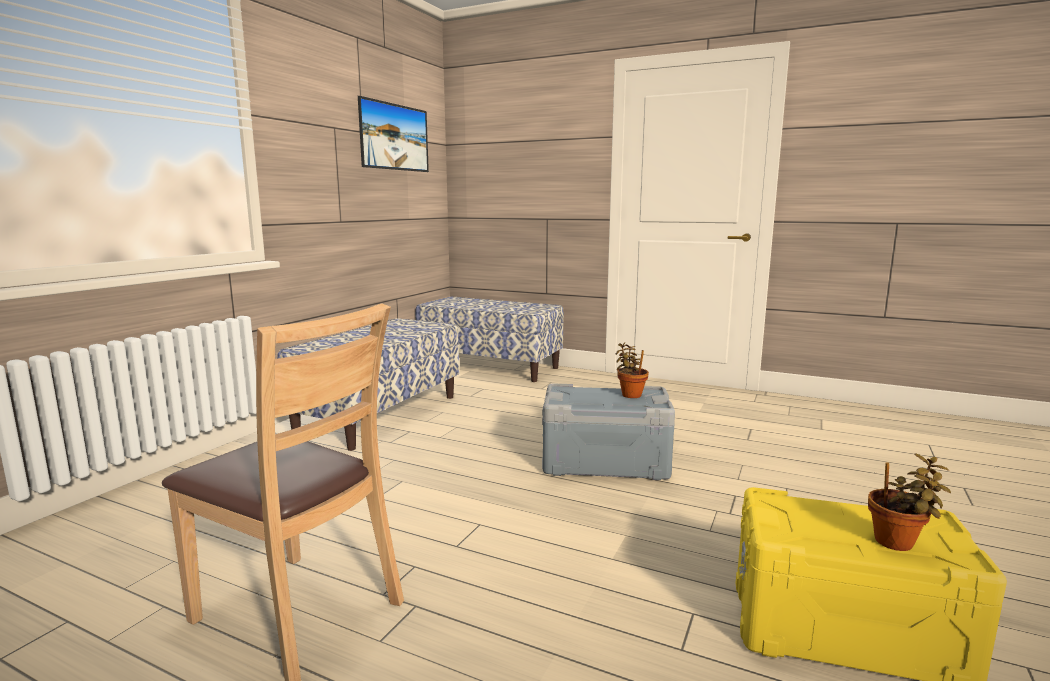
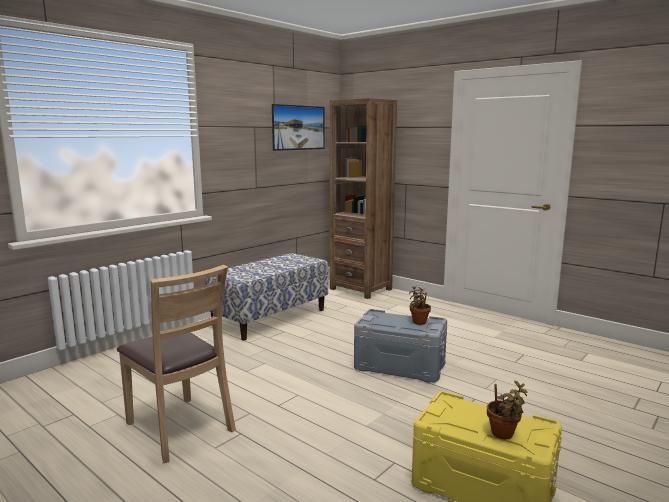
camera: 15 degrees right, 0 degrees up
(490, 367) = (361, 289): bench -> brown bookcase

